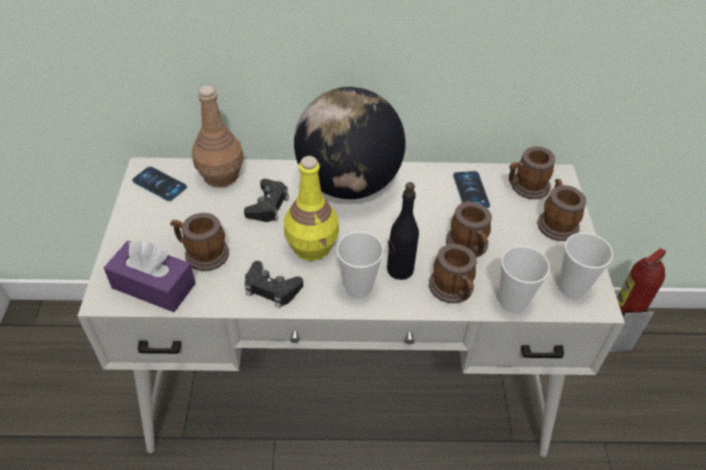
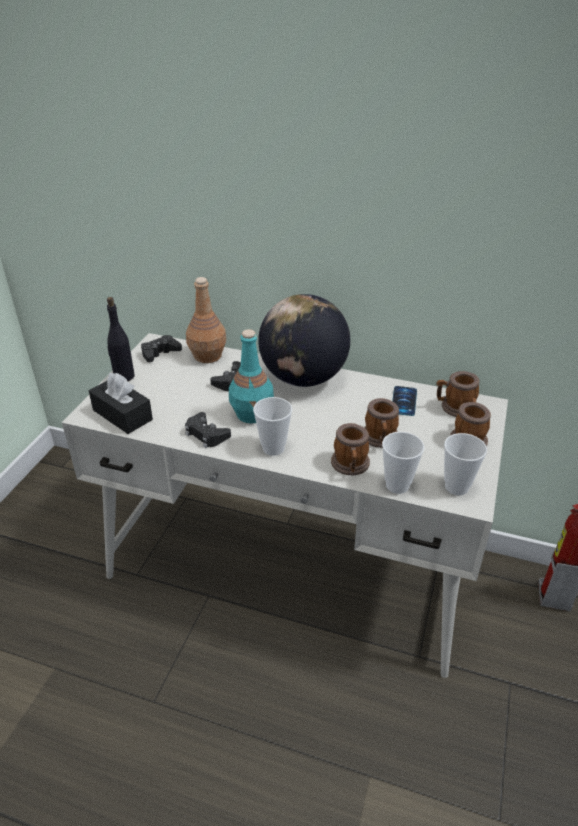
camera: 20 degrees right, 10 degrees down
(153, 286) = (122, 415): purple tissue box -> black tissue box
(159, 184) = (160, 353): phone -> black game controller
(202, 253) = (167, 402): mug -> none
(312, 246) = (252, 414): yellow bottle -> turquoise bottle
(399, 269) = (313, 443): black bottle -> black bottle (124, 376)

